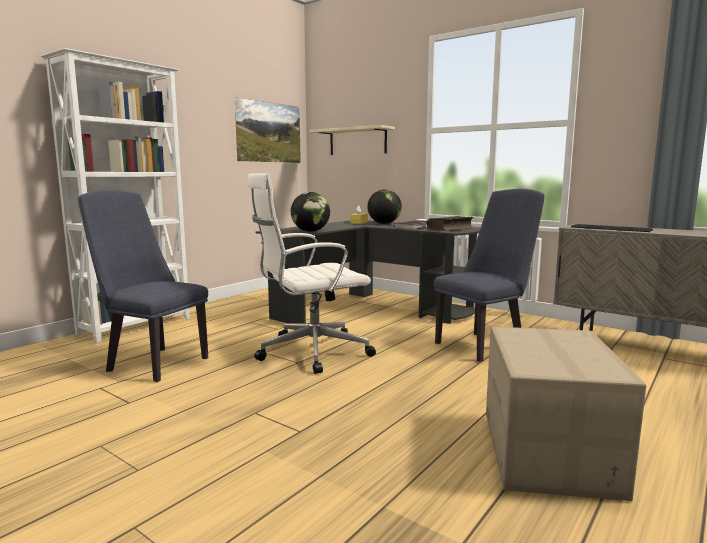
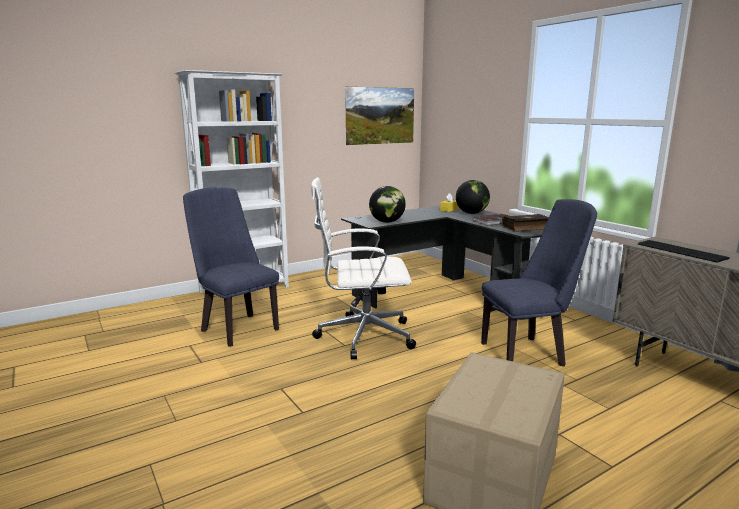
camera: 20 degrees right, 5 degrees up
(357, 141) = (463, 125): beige shelf -> none

